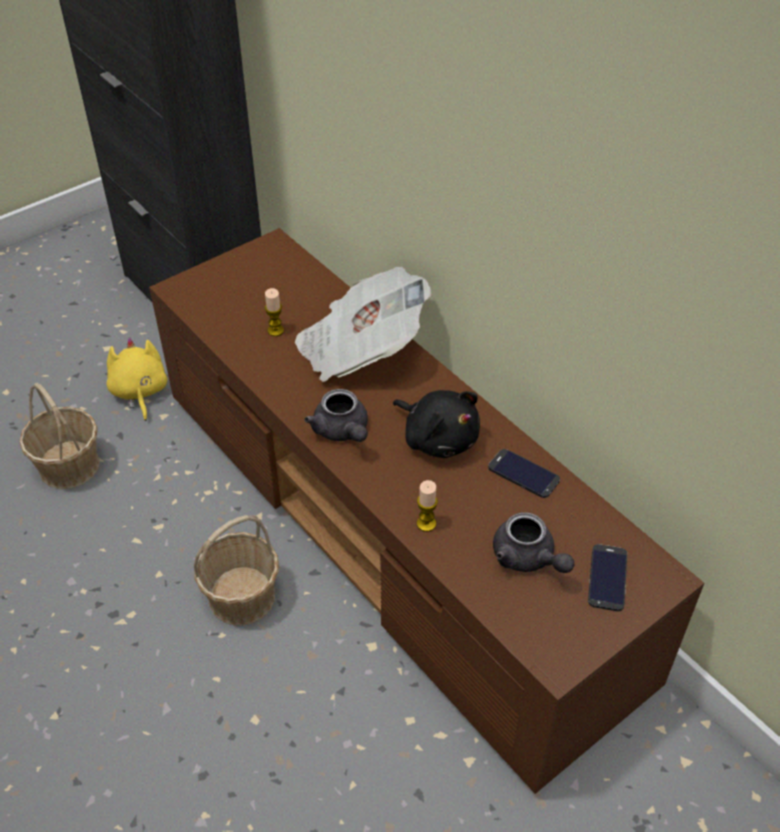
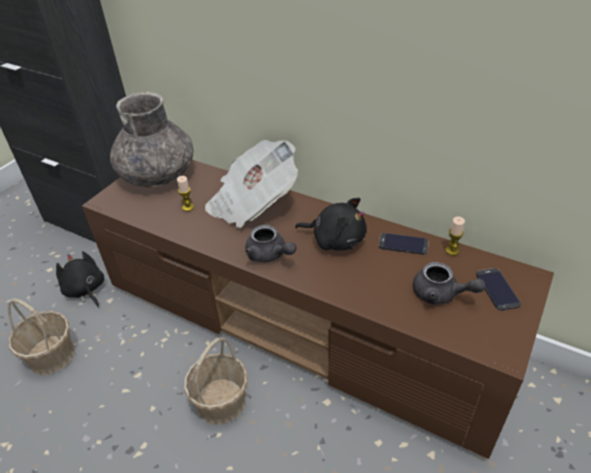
camera: 20 degrees left, 5 degrees down
(139, 392) = (85, 290): yellow plush toy -> black plush toy
(260, 270) = (158, 175): none -> grey vase
(426, 524) = (361, 295): candle -> candle (452, 250)

